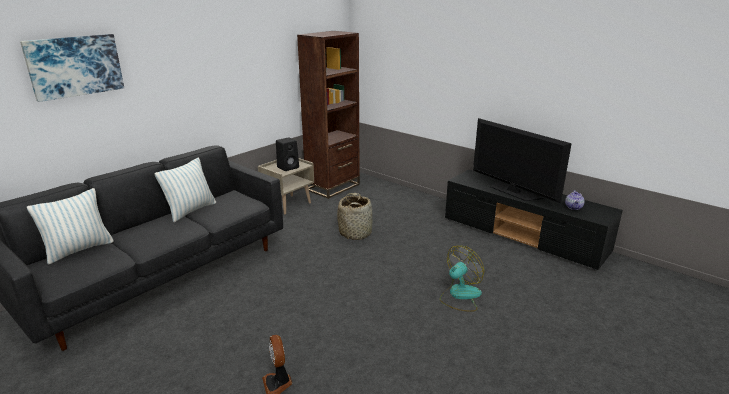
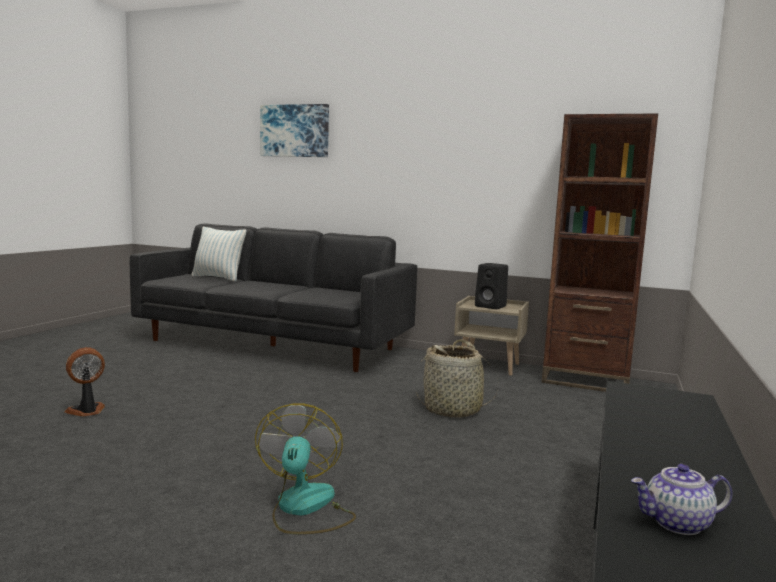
camera: 70 degrees right, 15 degrees down
(191, 210) = (313, 288): pillow -> none
(460, 296) = (305, 508): fan -> fan turned 120 degrees counterclockwise
(513, 191) = (655, 439): television -> none

